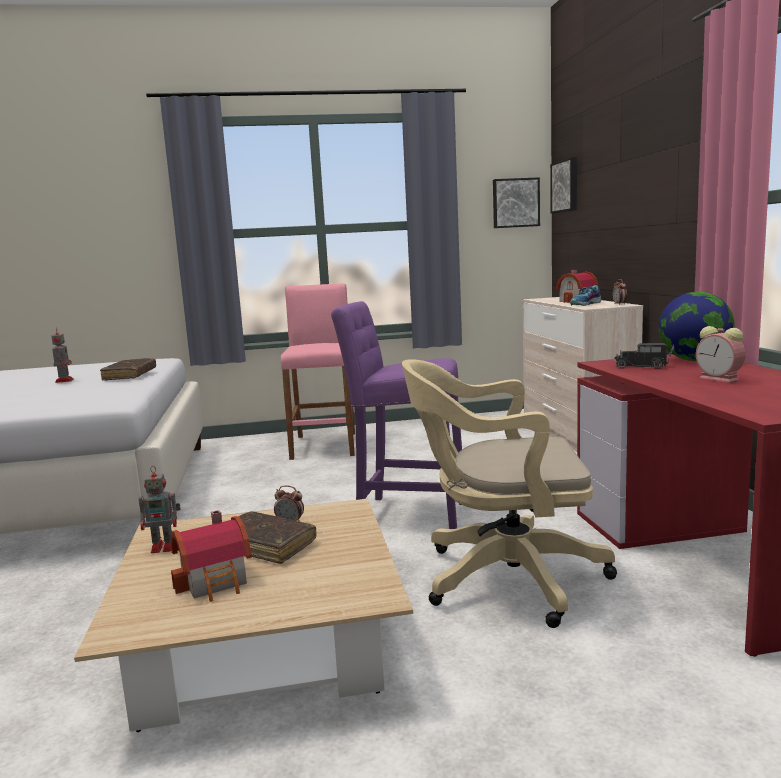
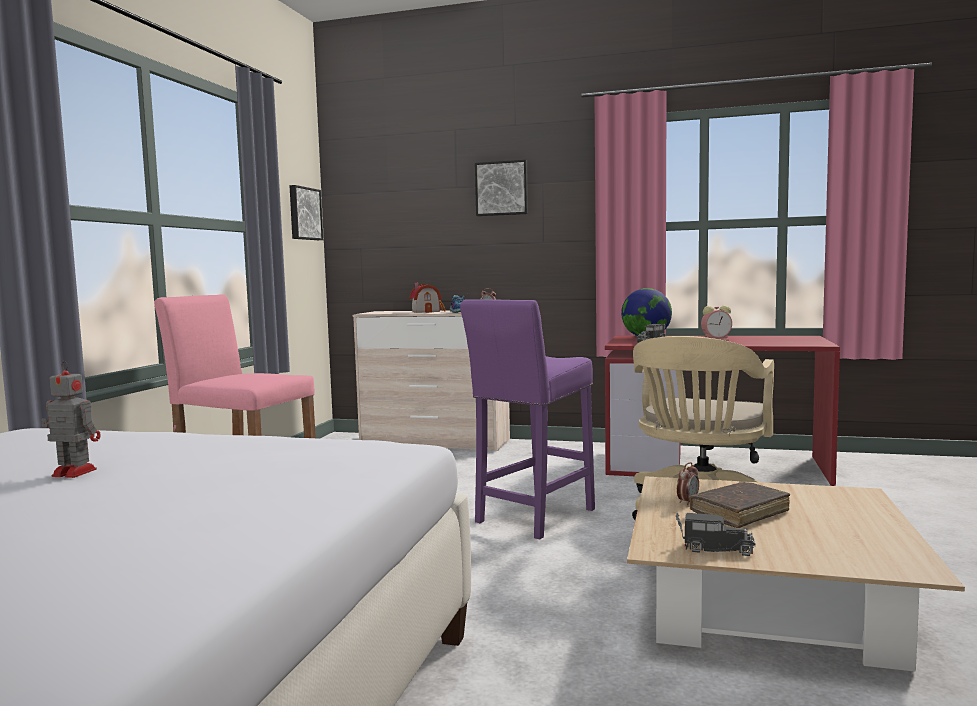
camera: 65 degrees left, 5 degrees down
(130, 375) = (173, 440): brown book -> none
(165, 547) = (714, 548): toy robot -> toy truck
(217, 581) = (815, 533): toy house -> none
(566, 186) = (358, 202): picture -> picture (502, 188)

